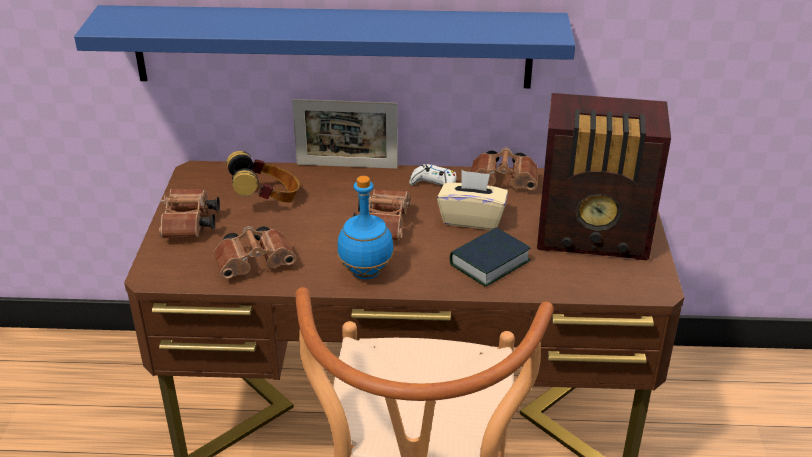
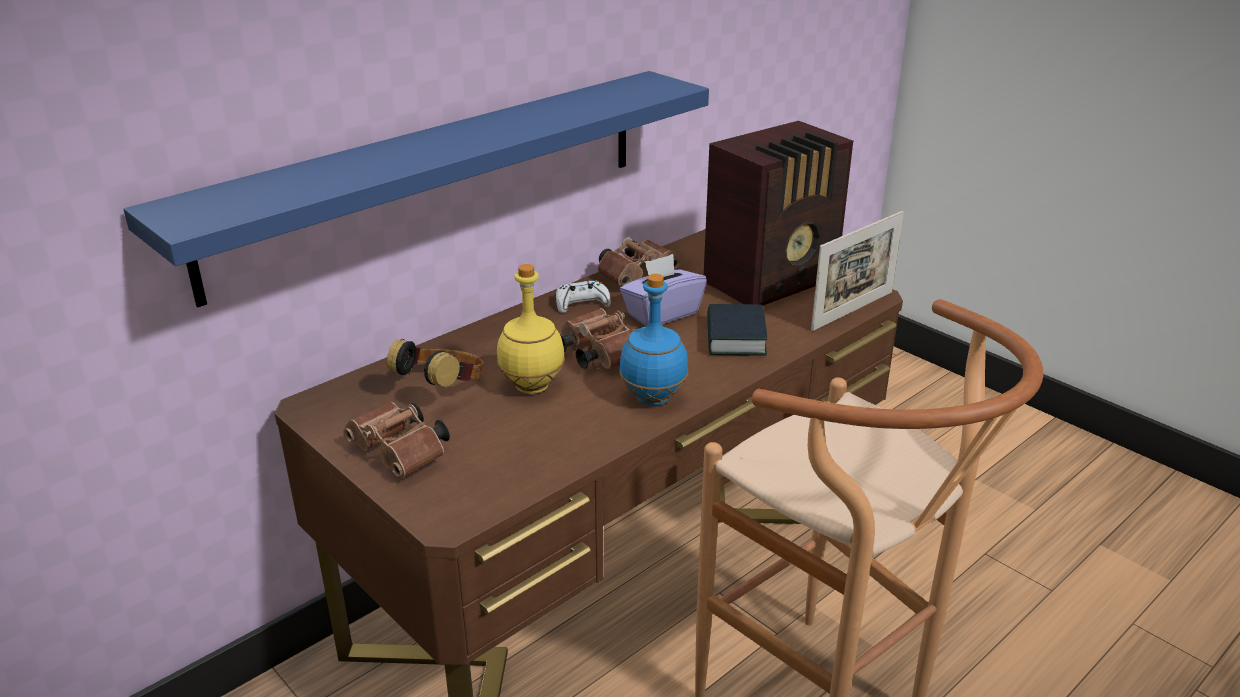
camera: 45 degrees left, 5 degrees down
(257, 263) = (539, 447): brown binoculars -> none
(314, 224) = (533, 387): none -> yellow bottle
(347, 166) = (472, 326): picture frame -> picture frame (852, 311)
(472, 218) = (661, 313): beige tissue box -> purple tissue box

